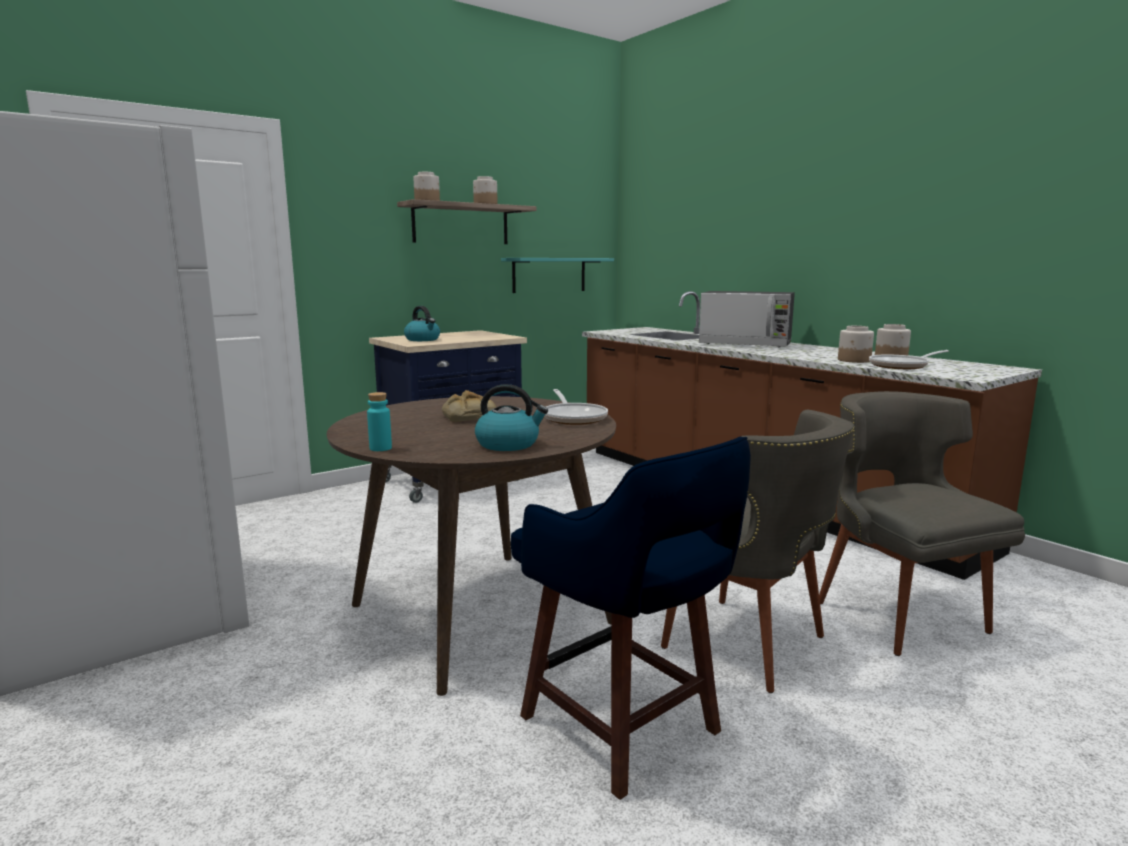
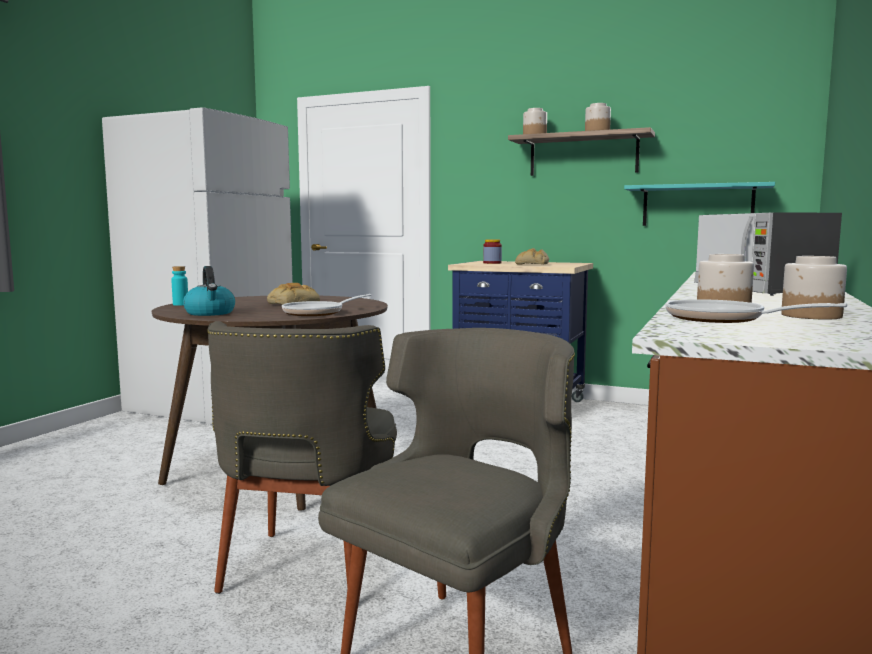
camera: 60 degrees right, 5 degrees down
(423, 339) = (492, 263): kettle -> jar
(466, 337) = (532, 264): none -> bread
(625, 729) = (136, 544): blue stool -> none

